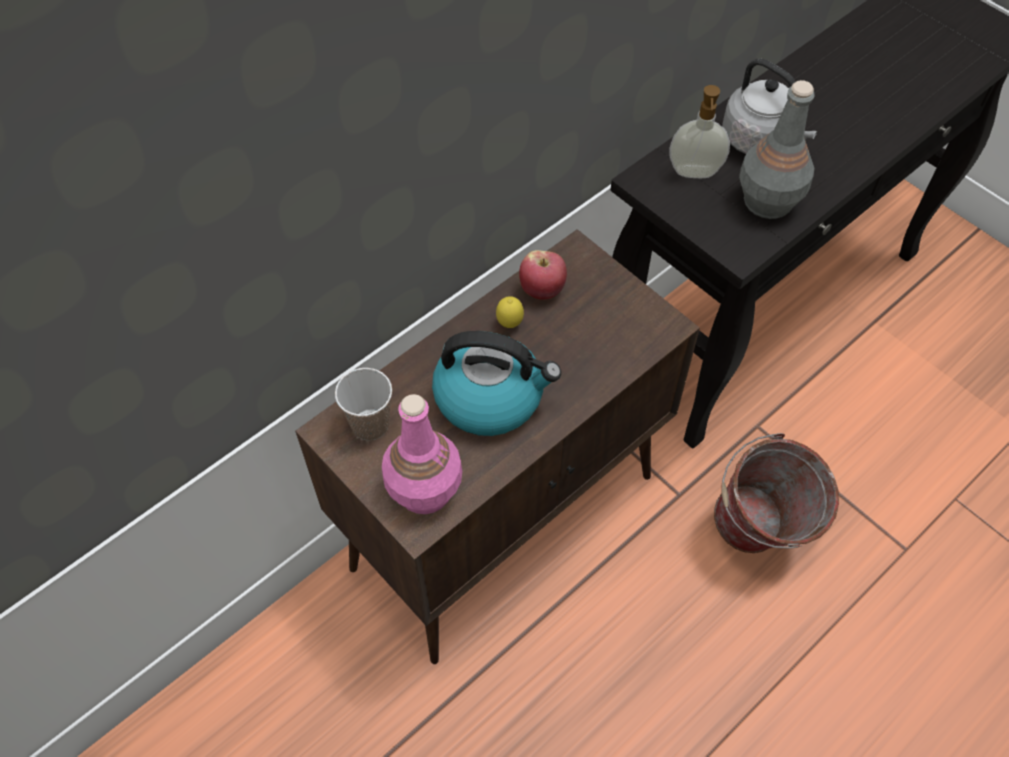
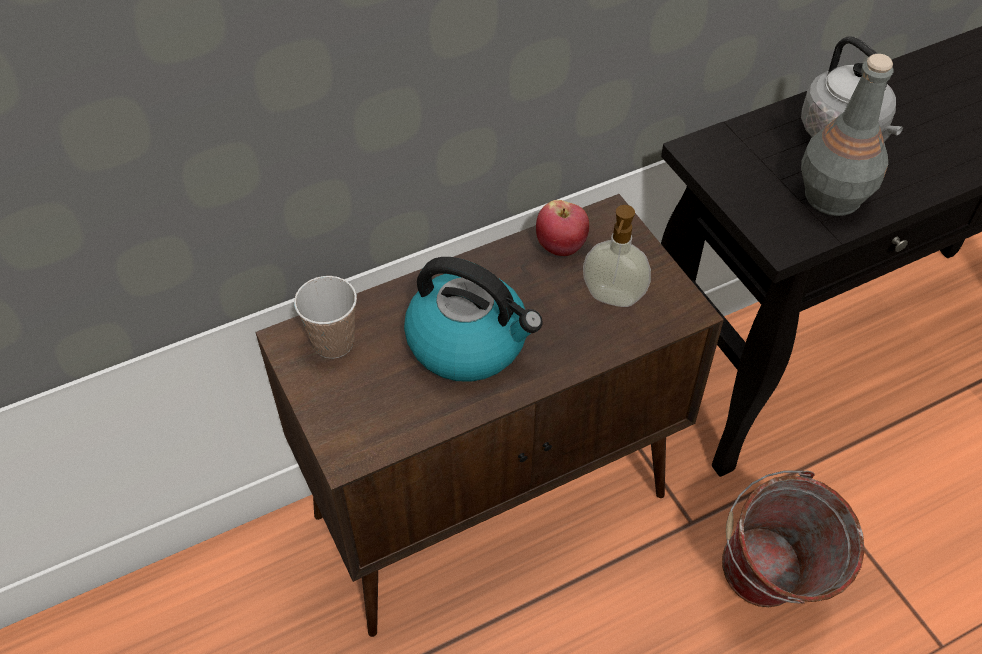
camera: 15 degrees right, 5 degrees down
(424, 491) = (366, 422): pink bottle -> none
(509, 324) = (514, 273): lemon -> none
(694, 173) = (757, 153): soap dispenser -> soap dispenser (612, 298)

